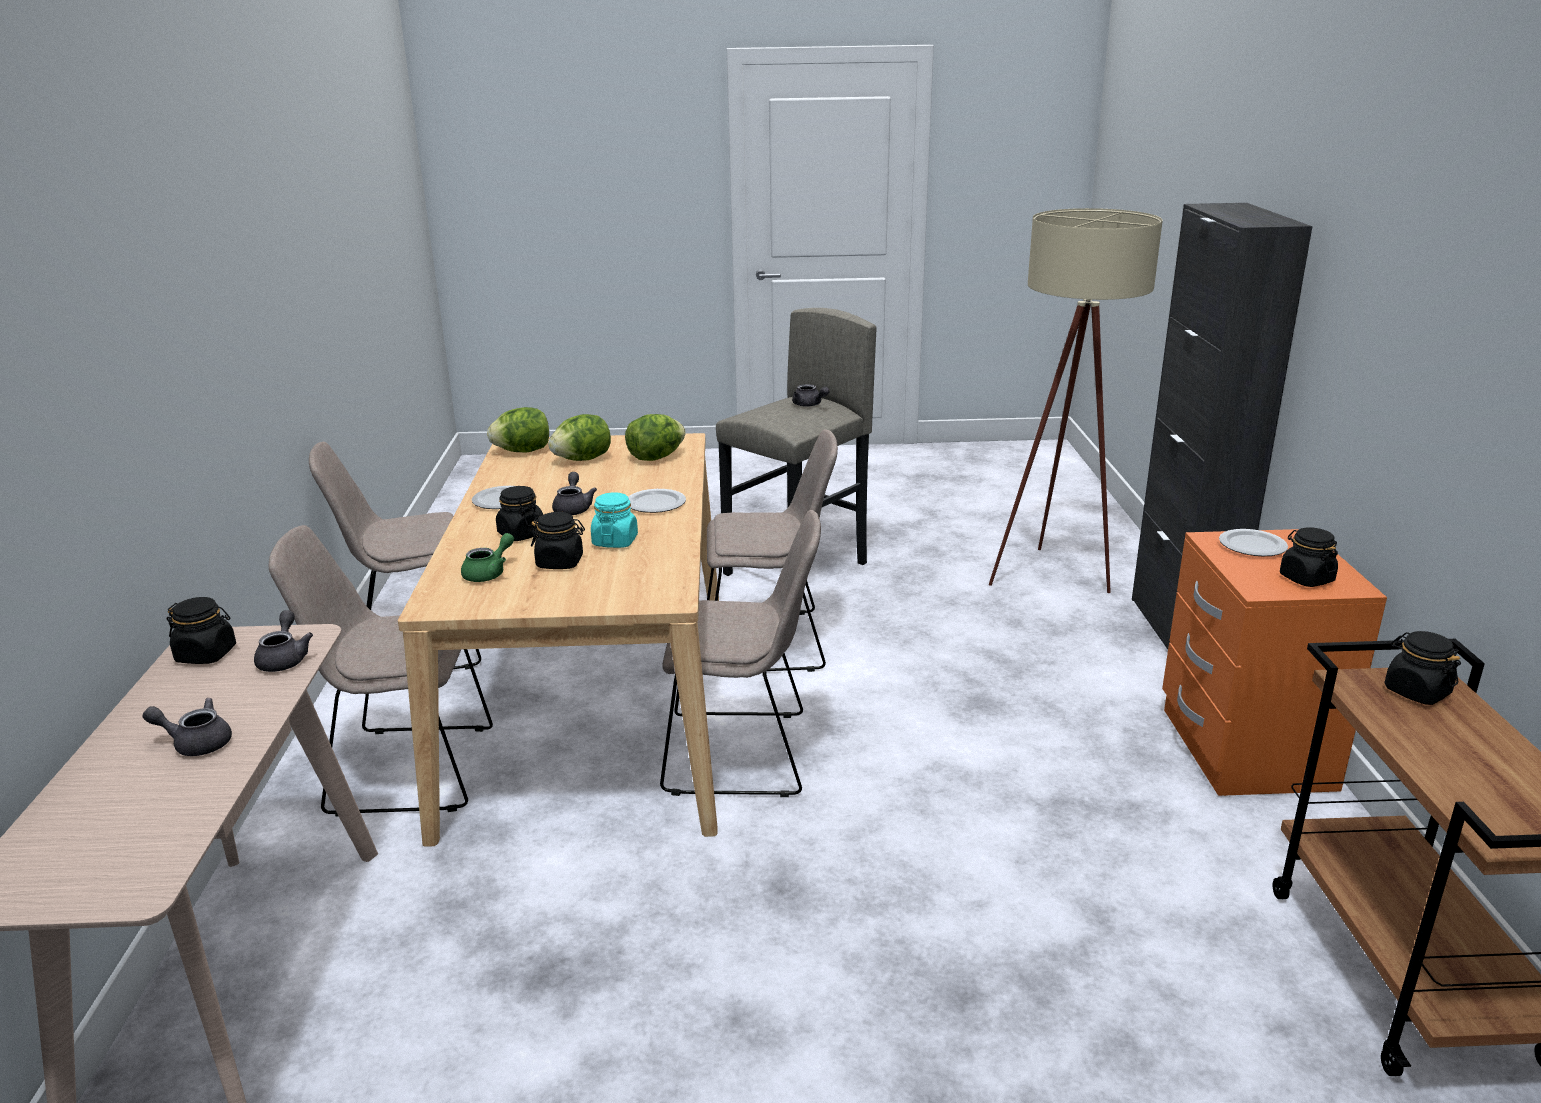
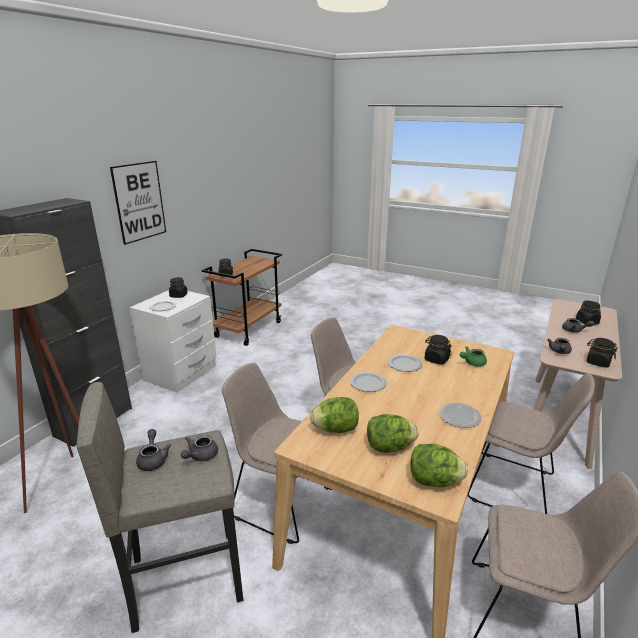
camera: 150 degrees left, 0 degrees up
(521, 534) = (452, 383): black jar -> black jar (587, 322)
(573, 508) = (416, 395): grey teapot -> grey teapot (200, 456)
(615, 541) = (404, 364): turquoise jar -> plate
(1243, 749) = (181, 373): orange nightstand -> white nightstand
(1419, 313) = (139, 202): none -> picture

